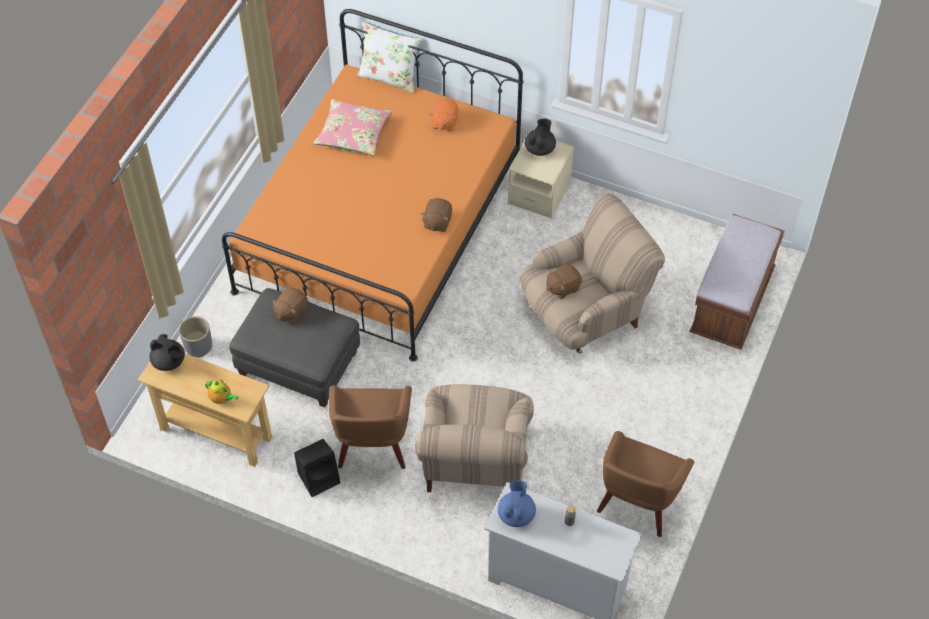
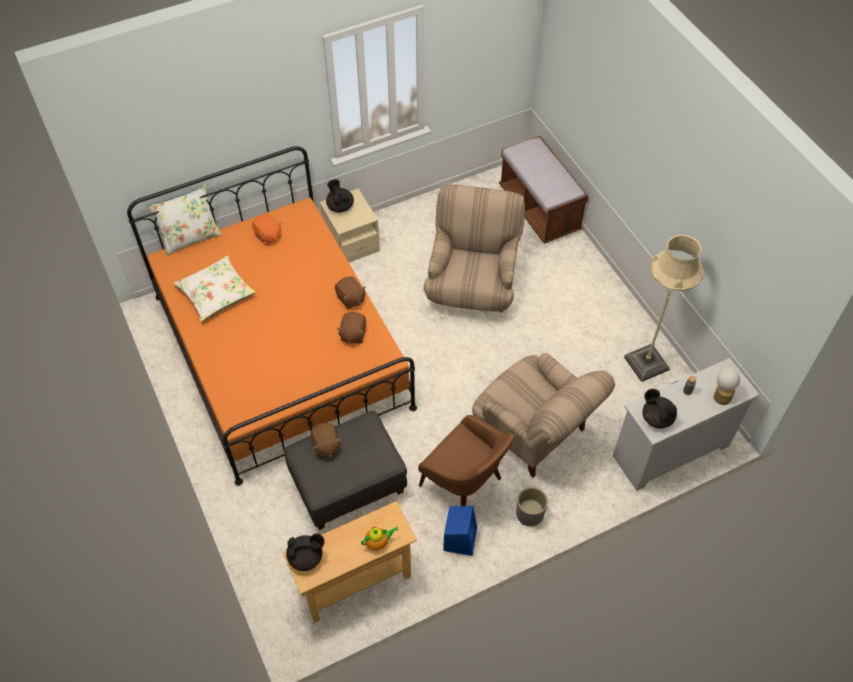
camera: 50 degrees left, 0 degrees up
(198, 346) = (263, 541): grey planter -> grey planter (529, 514)
(320, 477) = (460, 538): black speaker -> blue speaker
(353, 134) = (216, 293): pink pillow -> white pillow
(516, 514) = (656, 417): blue teapot -> black teapot
(562, 287) = (468, 273): brown plush toy -> brown plush toy (353, 334)
(591, 551) = (722, 395): none -> table lamp
(637, 504) = (646, 363): brown armchair -> beige floor lamp

